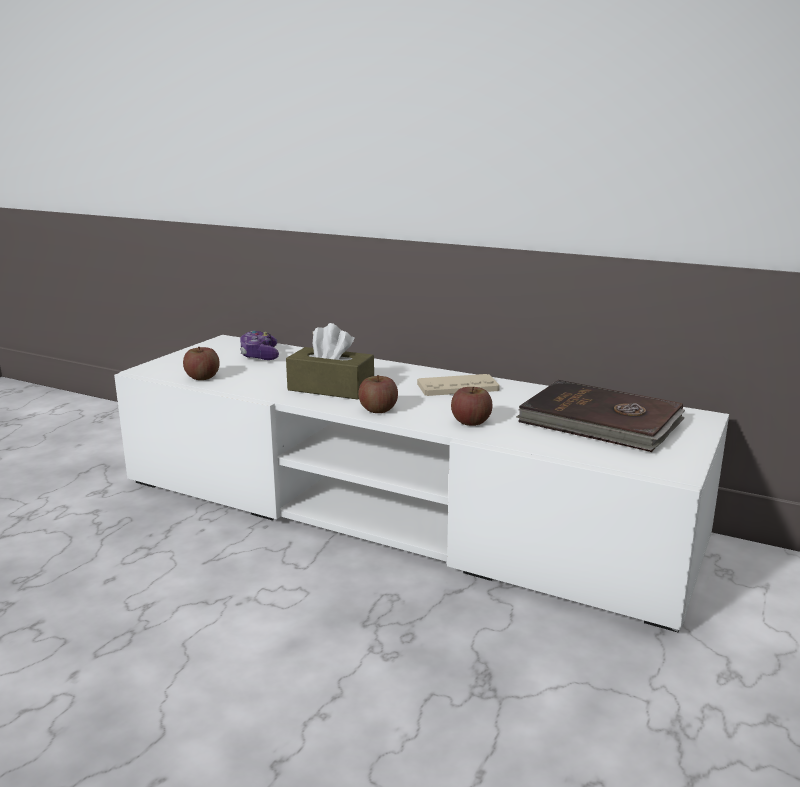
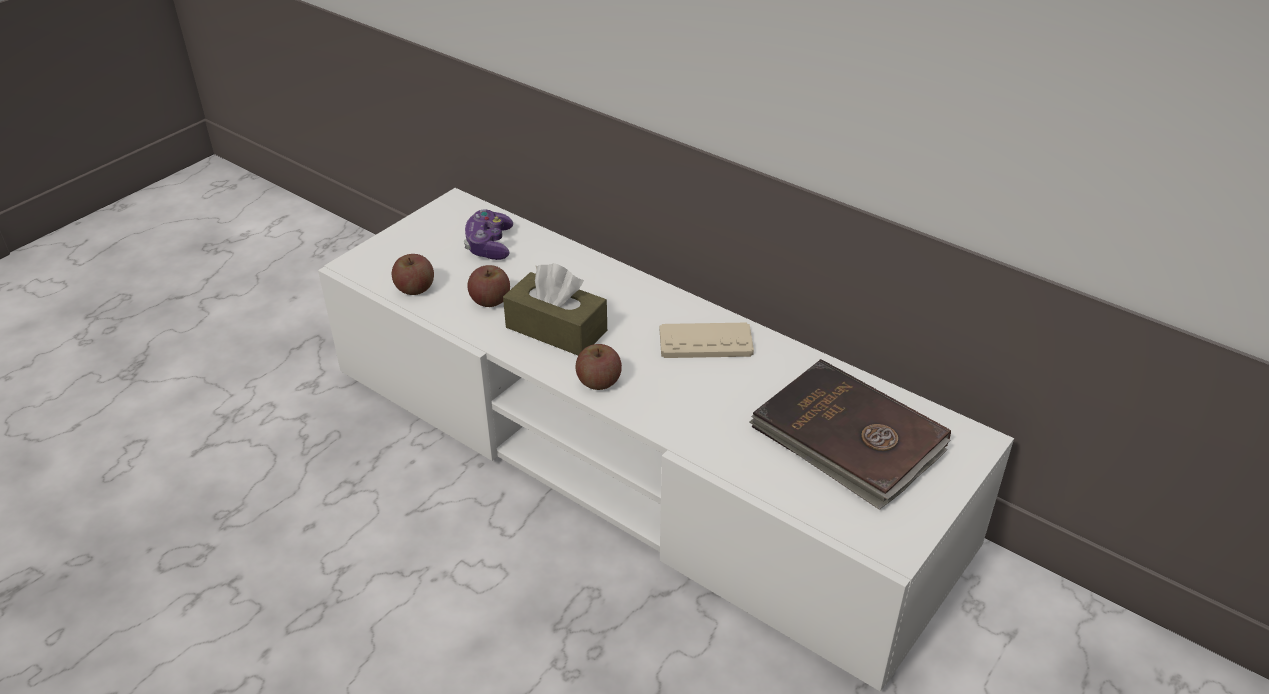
camera: 10 degrees right, 20 degrees up
(471, 422) = (697, 420): apple -> apple (490, 300)

